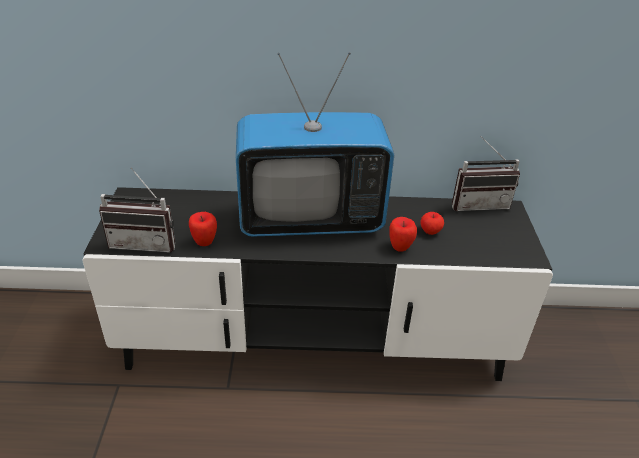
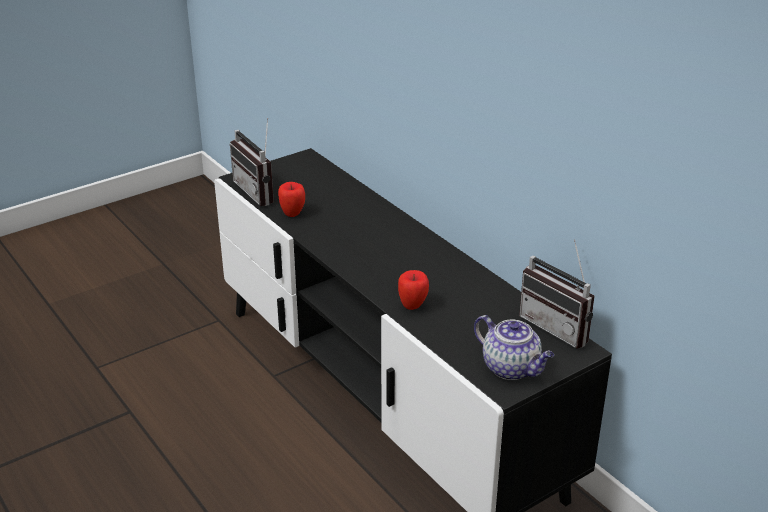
camera: 55 degrees right, 5 degrees down
(310, 219) = (389, 246): television -> none
(430, 231) = (463, 314): apple -> none
(510, 243) = (512, 368): none -> teapot

